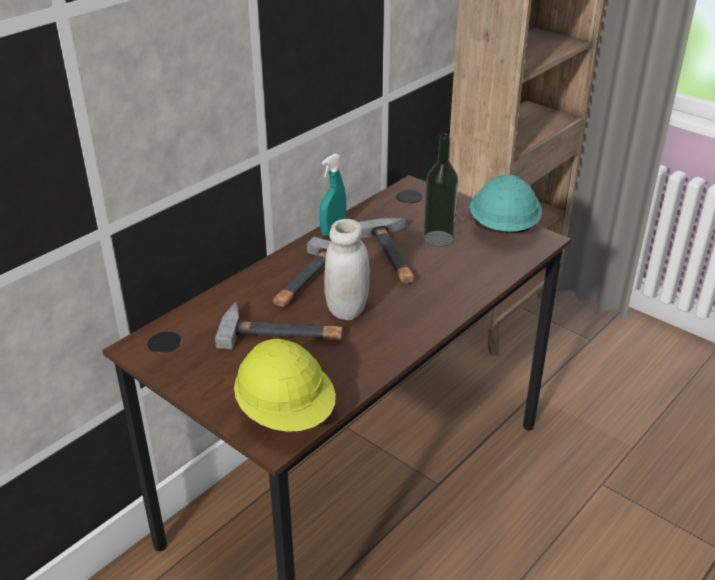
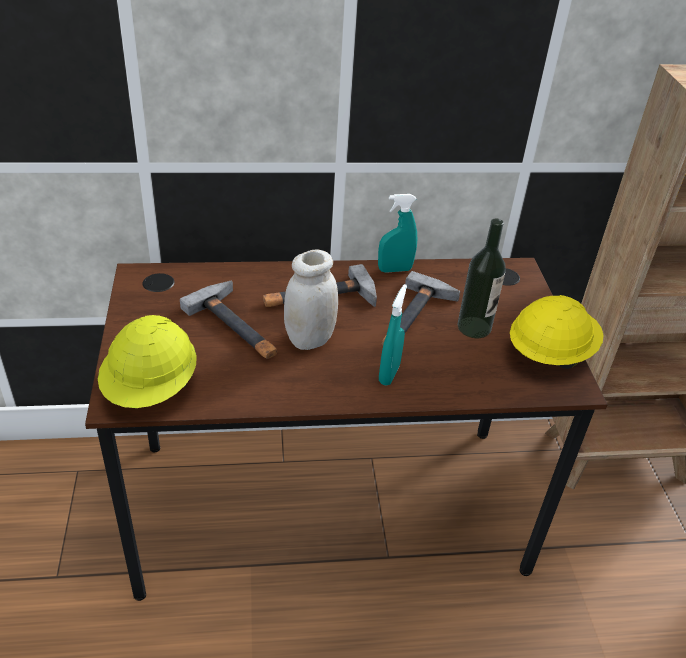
camera: 40 degrees right, 5 degrees up
(431, 298) = (389, 374): none -> turquoise spray bottle
(502, 228) = (549, 353): turquoise hard hat -> yellow hard hat

